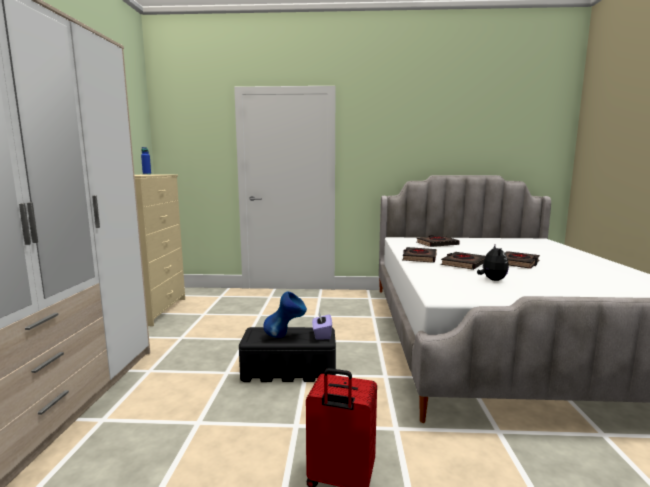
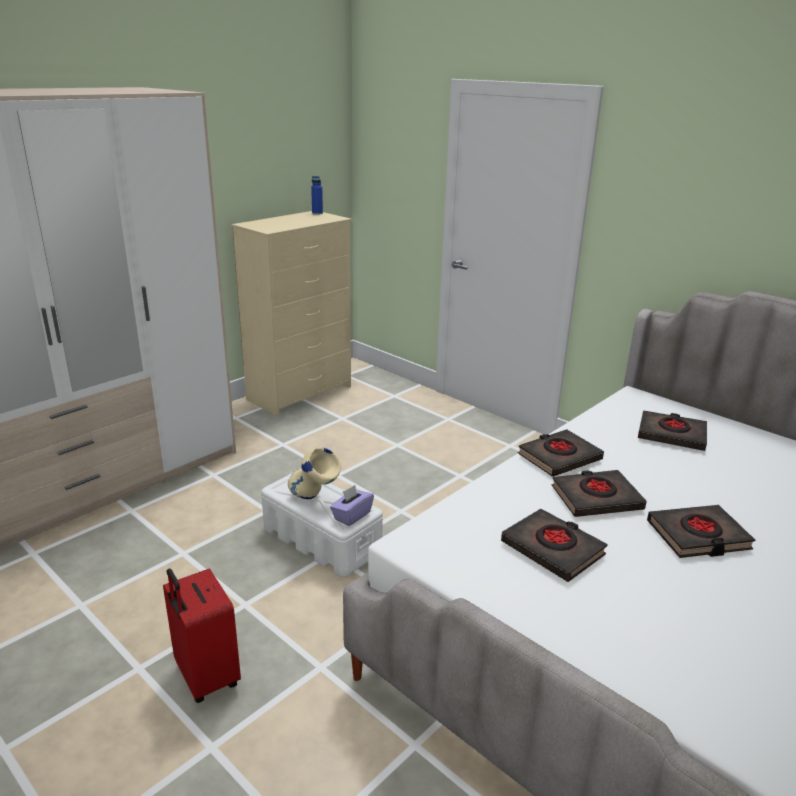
camera: 40 degrees right, 15 degrees up
(285, 336) = (314, 499): blue vase -> beige vase
(288, 371) = (321, 540): black storage box -> white storage box
(492, 280) = (553, 549): plush toy -> black book

